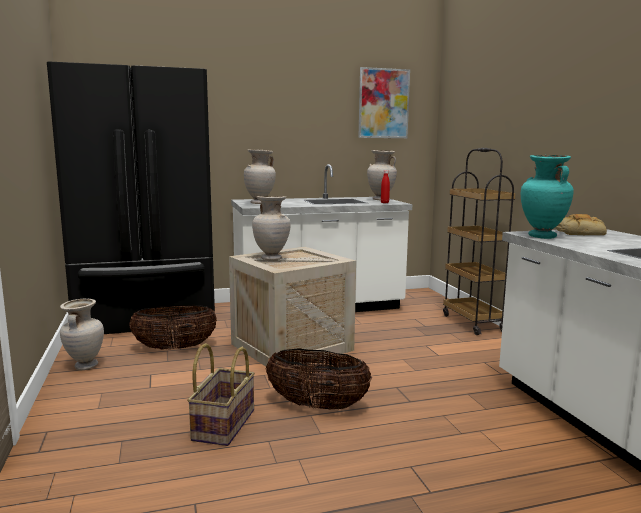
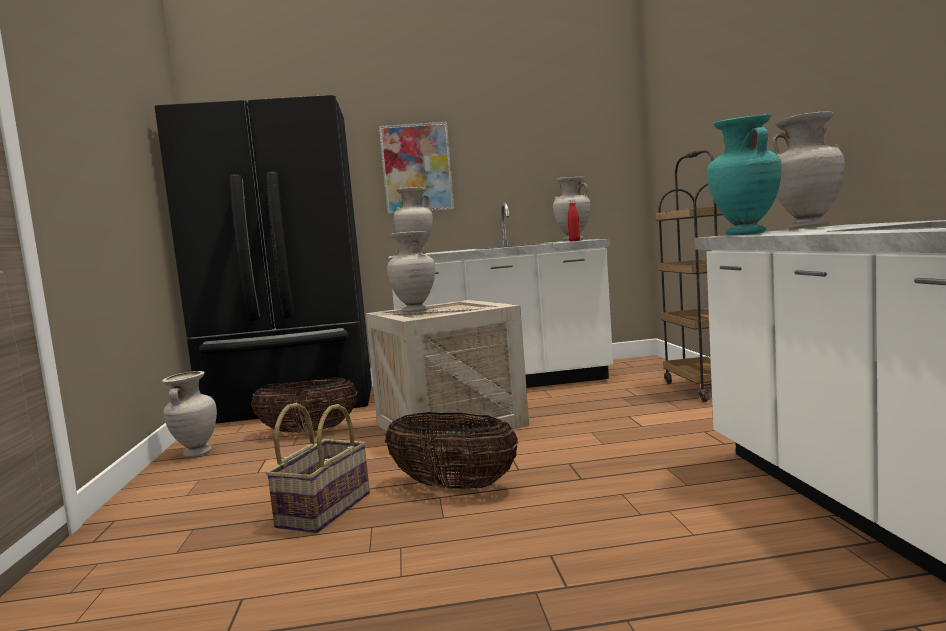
camera: 10 degrees right, 5 degrees down
(383, 103) = (572, 123): picture -> picture (417, 168)
(580, 233) = (808, 228): bread -> beige vase

